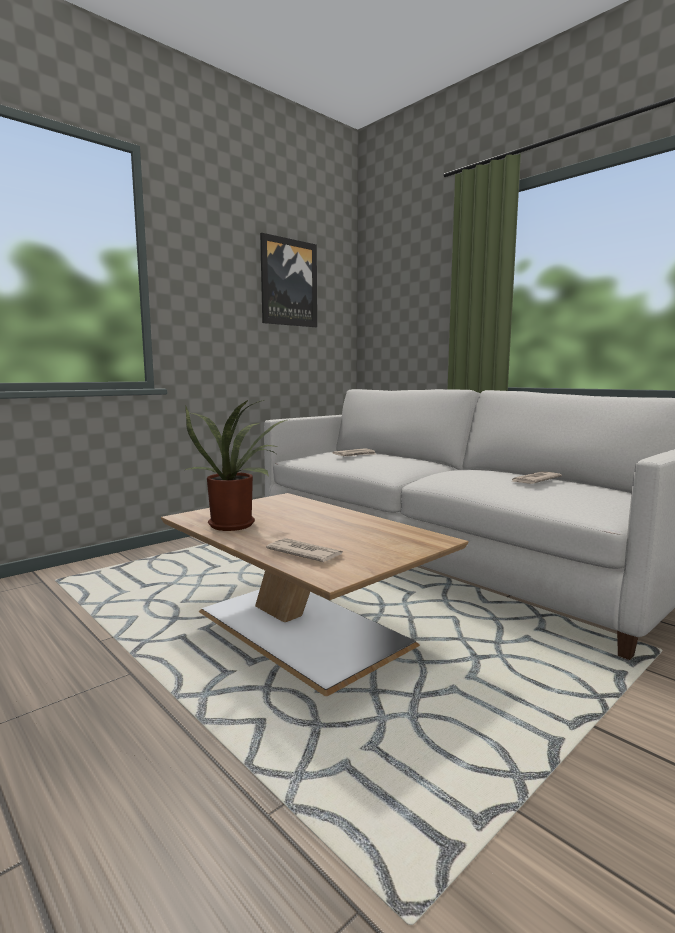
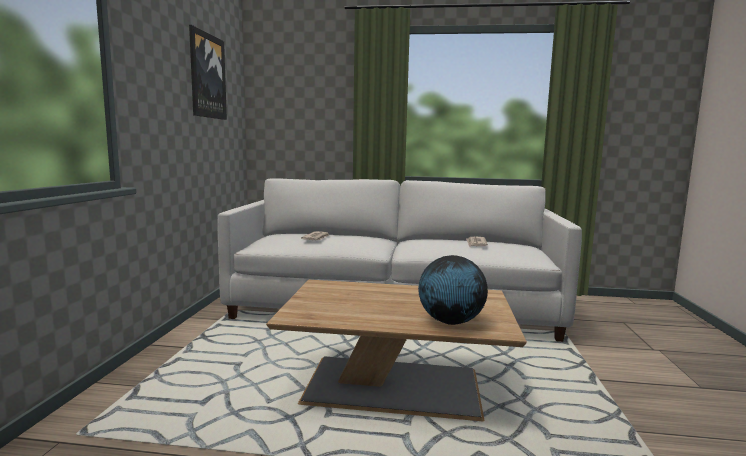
camera: 40 degrees left, 0 degrees up
(236, 524) = (348, 313): potted plant -> none
(304, 553) = (450, 322): newspaper -> globe

